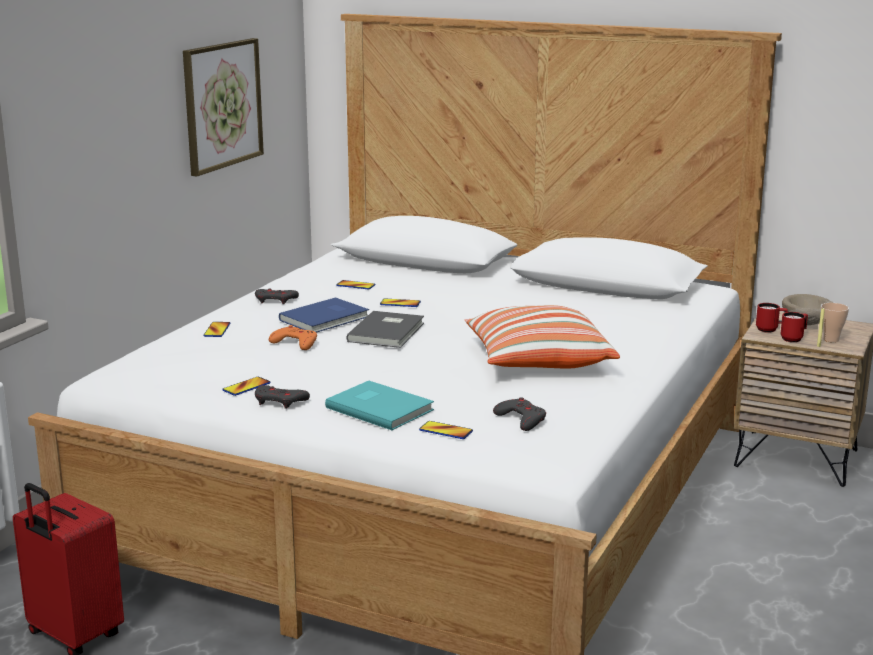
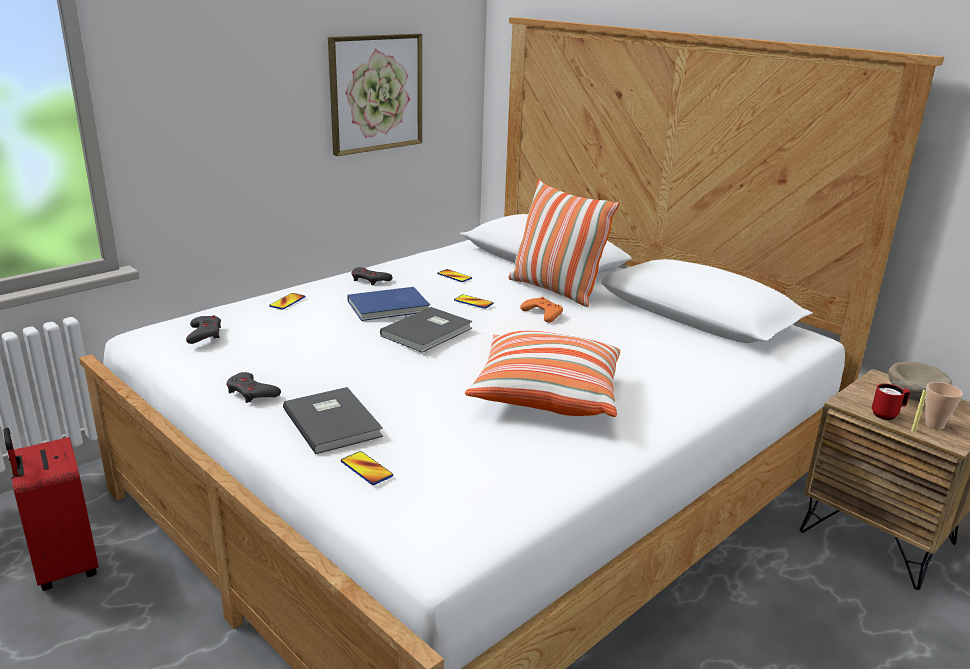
camera: 20 degrees right, 5 degrees up
(246, 387) = (241, 369): phone -> none
(295, 343) = (332, 329): orange game controller -> orange game controller (543, 313)
(380, 407) = (334, 421): turquoise book -> grey book
(463, 284) = (555, 290): none -> pillow
(521, 419) = (460, 471): grey game controller -> grey game controller (204, 334)
(770, 330) = (865, 397): red mug -> none

